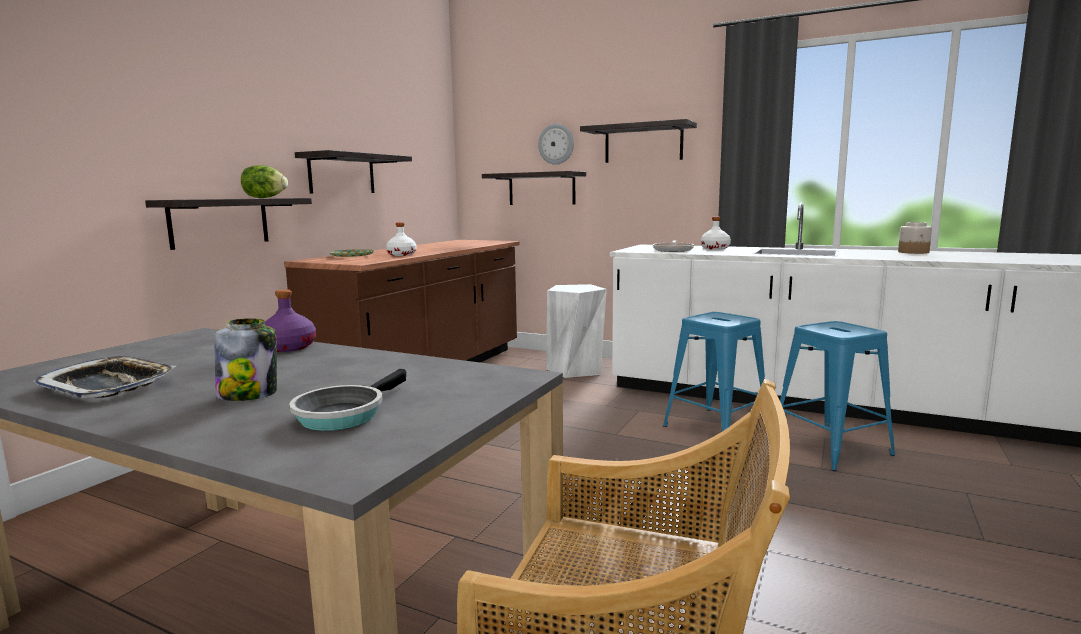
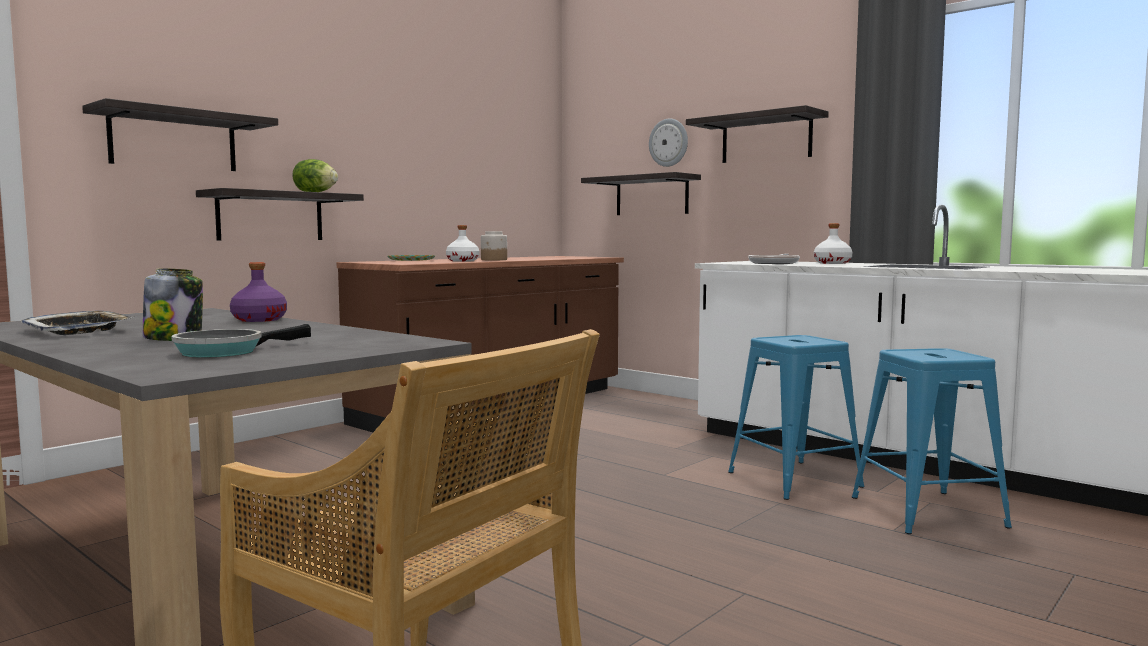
camera: 15 degrees right, 5 degrees down
(342, 174) = (413, 174): shelf -> shelf (174, 141)
(576, 369) = (671, 412): white stool -> none
(913, 252) = (1089, 269): jar -> jar (494, 260)

